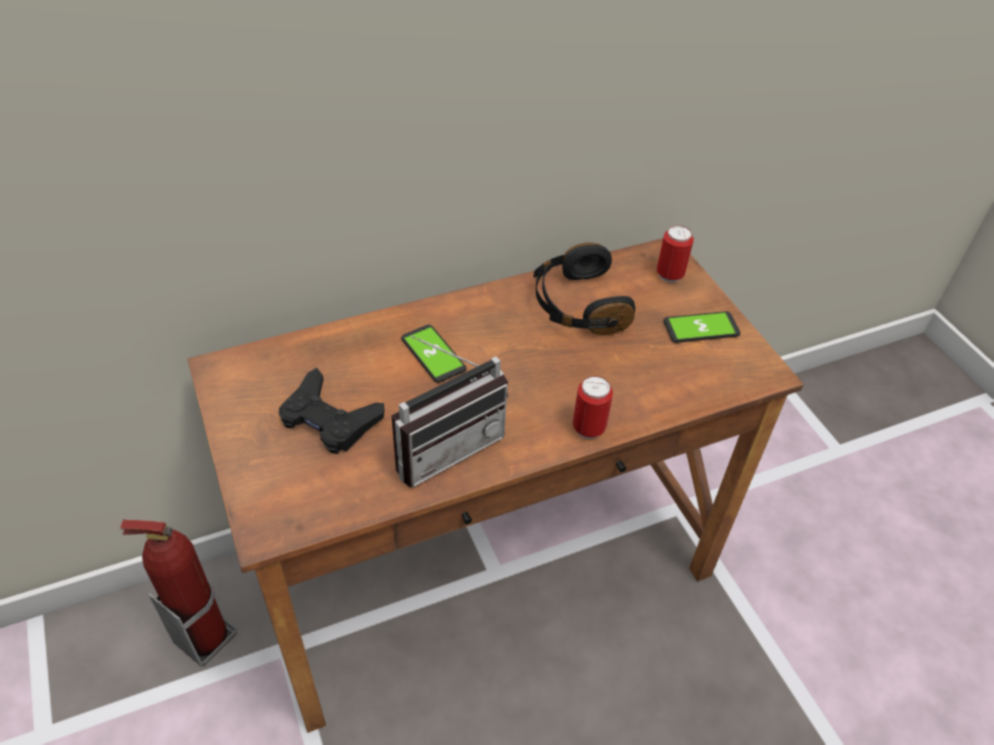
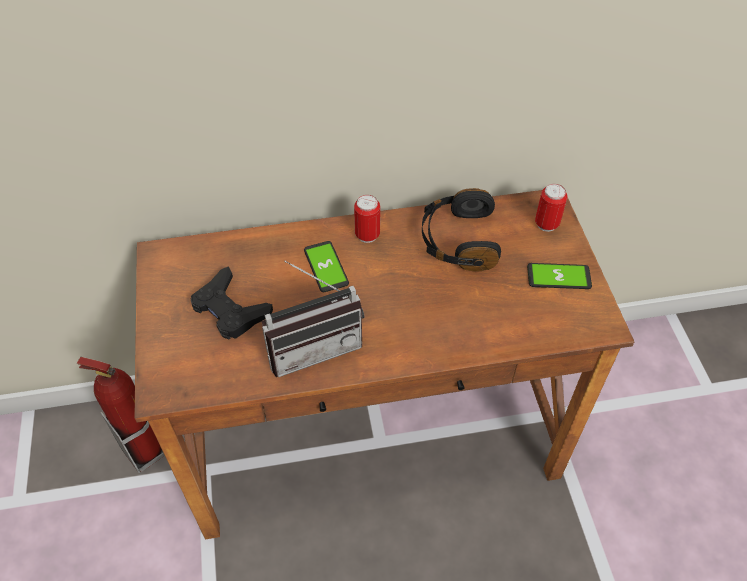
camera: 15 degrees right, 5 degrees up
(588, 428) = (434, 351): can -> can (367, 235)

